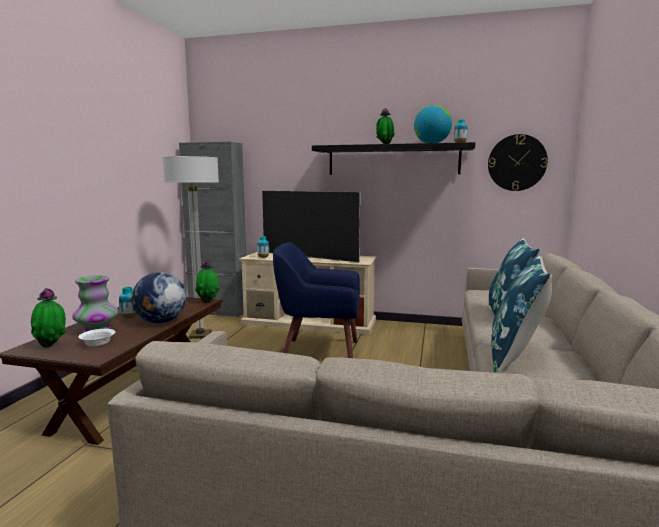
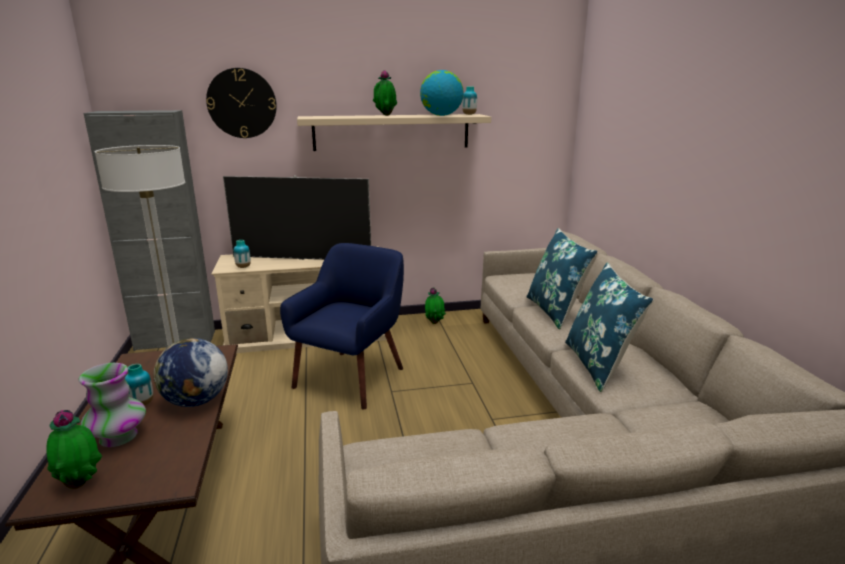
camera: 25 degrees left, 10 degrees up
(98, 343) = (148, 459): white bowl -> none
(208, 302) = (224, 352): potted plant -> potted plant (434, 322)
(319, 352) = (351, 377): blue armchair -> blue armchair turned 135 degrees clockwise
(393, 160) = (391, 132): black shelf -> beige shelf
(517, 162) = (523, 134): wall clock -> wall clock (242, 103)

